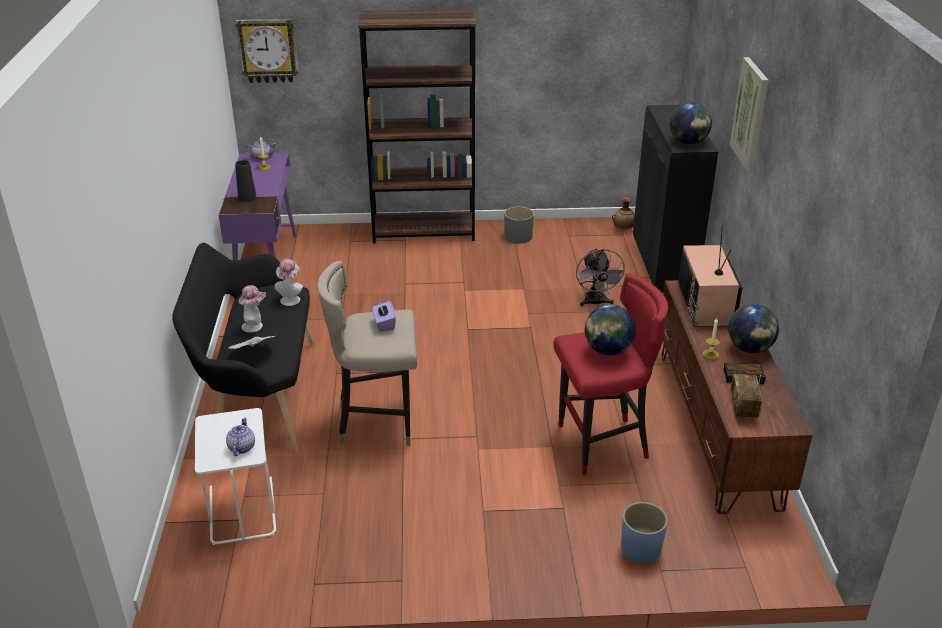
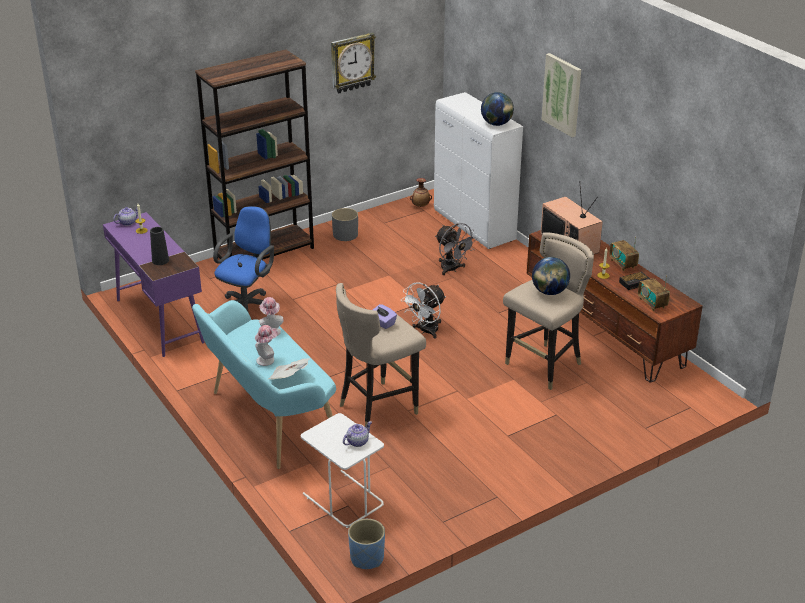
camera: 30 degrees left, 0 degrees up
(241, 447) = (357, 441): teapot -> teapot turned 75 degrees clockwise
(259, 396) = (268, 420): black bench -> turquoise bench
(268, 50) = (116, 123): wall clock -> wall clock (352, 63)
(355, 279) = (248, 308): none -> blue office chair
(505, 359) = (425, 331): none -> white fan
(601, 445) = (544, 366): red stool -> beige stool
(640, 550) = (624, 421): blue planter -> blue planter (366, 558)
(663, 265) = (474, 226): black cabinet -> white cabinet
(749, 348) = (622, 264): globe -> radio

